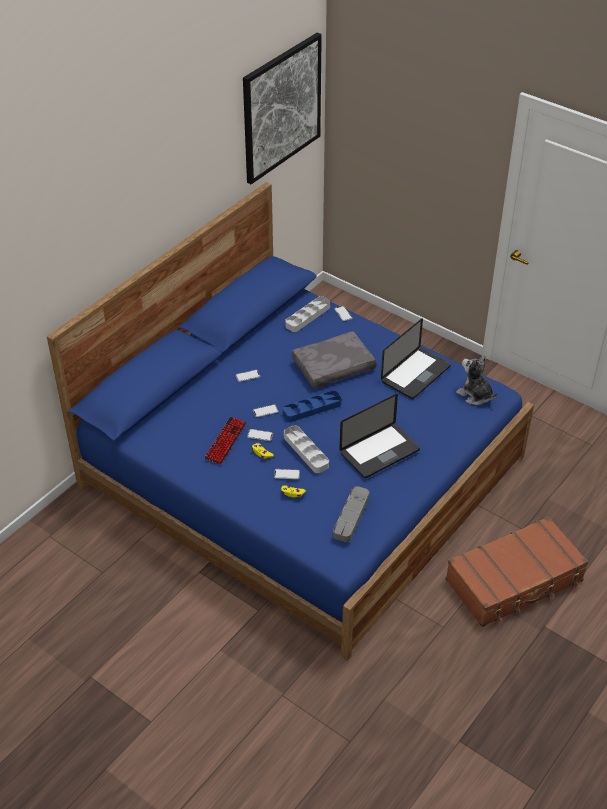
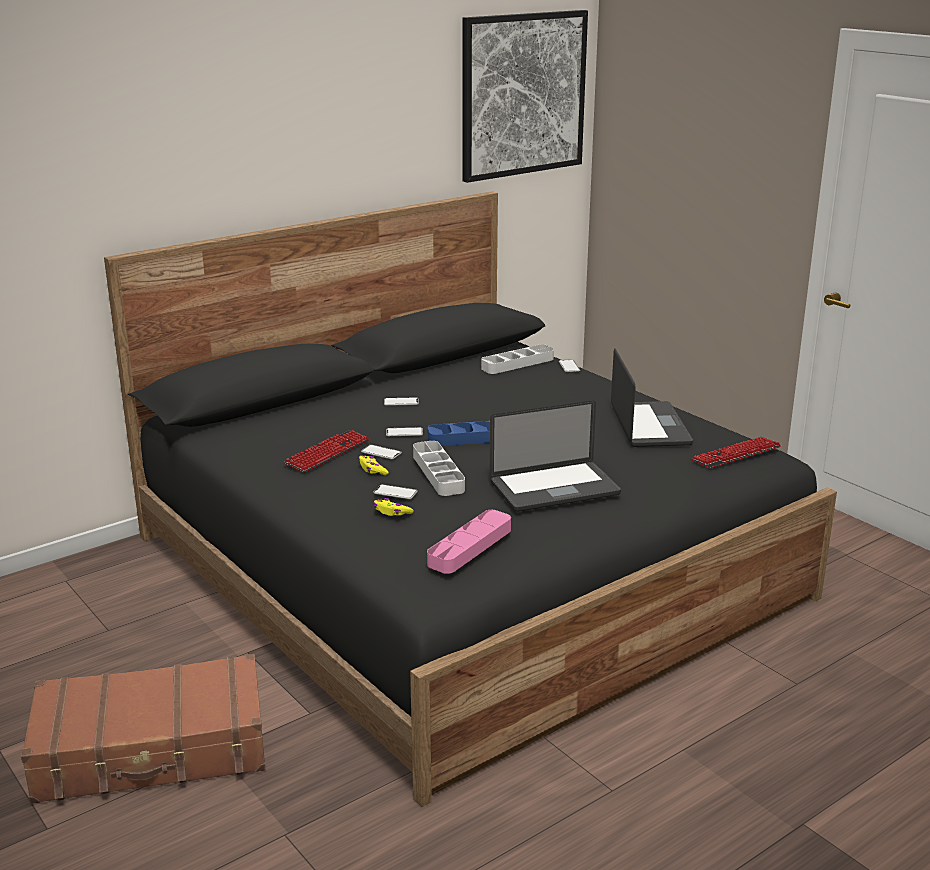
camera: 15 degrees right, 20 degrees down
(302, 470) = (464, 565): blue bed -> black bed
(333, 367) = (528, 408): grey pillow -> none
(351, 516) = (470, 547): grey tray -> pink tray
(415, 374) = (649, 426): laptop -> laptop turned 60 degrees counterclockwise
(475, 395) = (736, 455): plush toy -> keyboard
(515, 581) = (764, 749): brown suitcase -> brown suitcase (152, 750)

